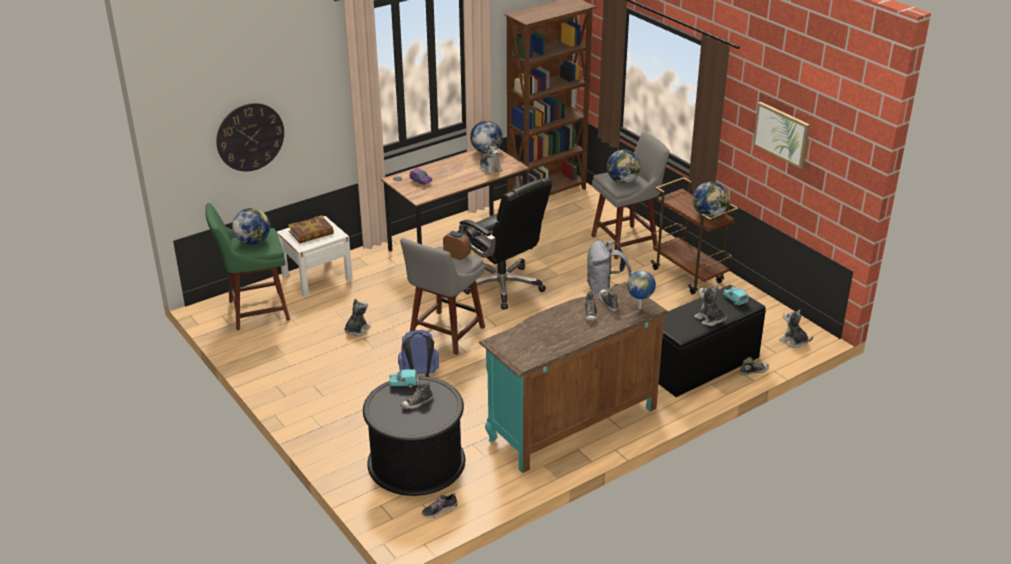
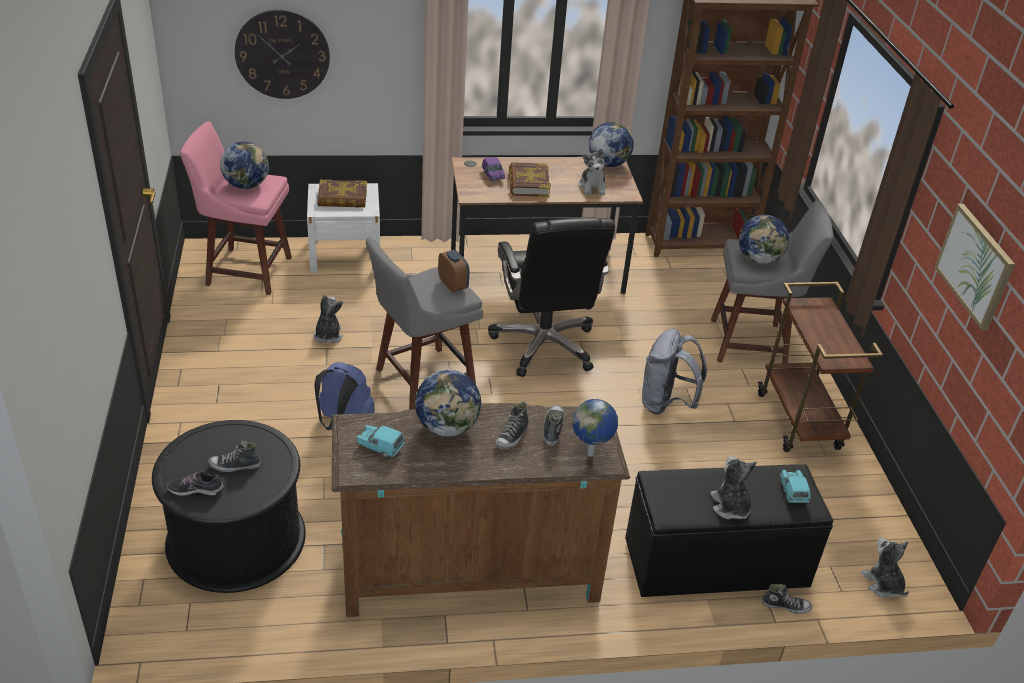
camera: 25 degrees right, 5 degrees up
(255, 310) = (245, 270): green stool -> pink stool
(357, 330) = (328, 336): plush toy -> plush toy turned 60 degrees counterclockwise
(403, 384) = (245, 431): turquoise toy car -> turquoise toy car (380, 447)
(439, 510) = (201, 621): shoe -> shoe (196, 489)
(448, 179) = (528, 184): none -> book
(709, 215) = (839, 349): globe -> globe (447, 427)

